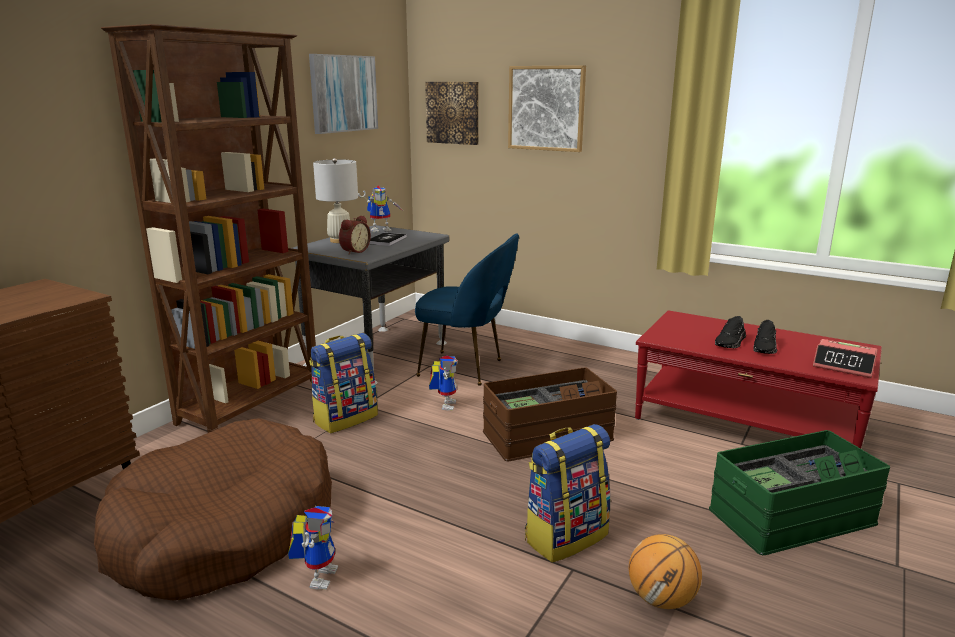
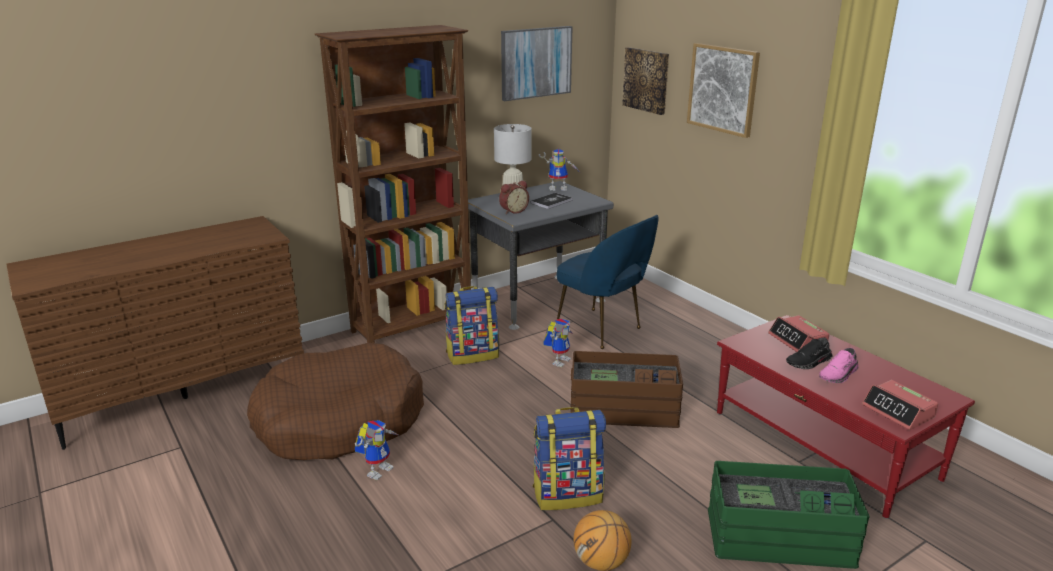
camera: 25 degrees right, 5 degrees up
(701, 328) = (797, 340): none -> alarm clock
(765, 347) = (839, 375): black shoe -> pink shoe

